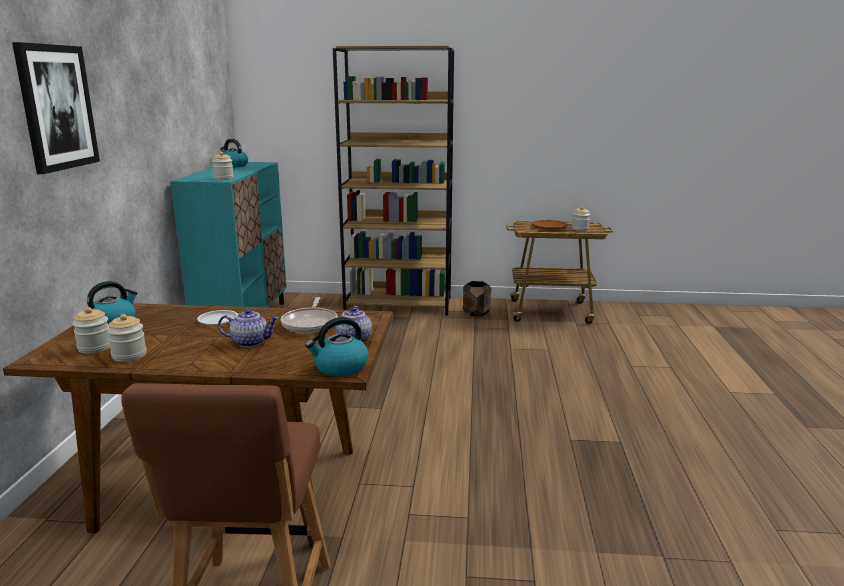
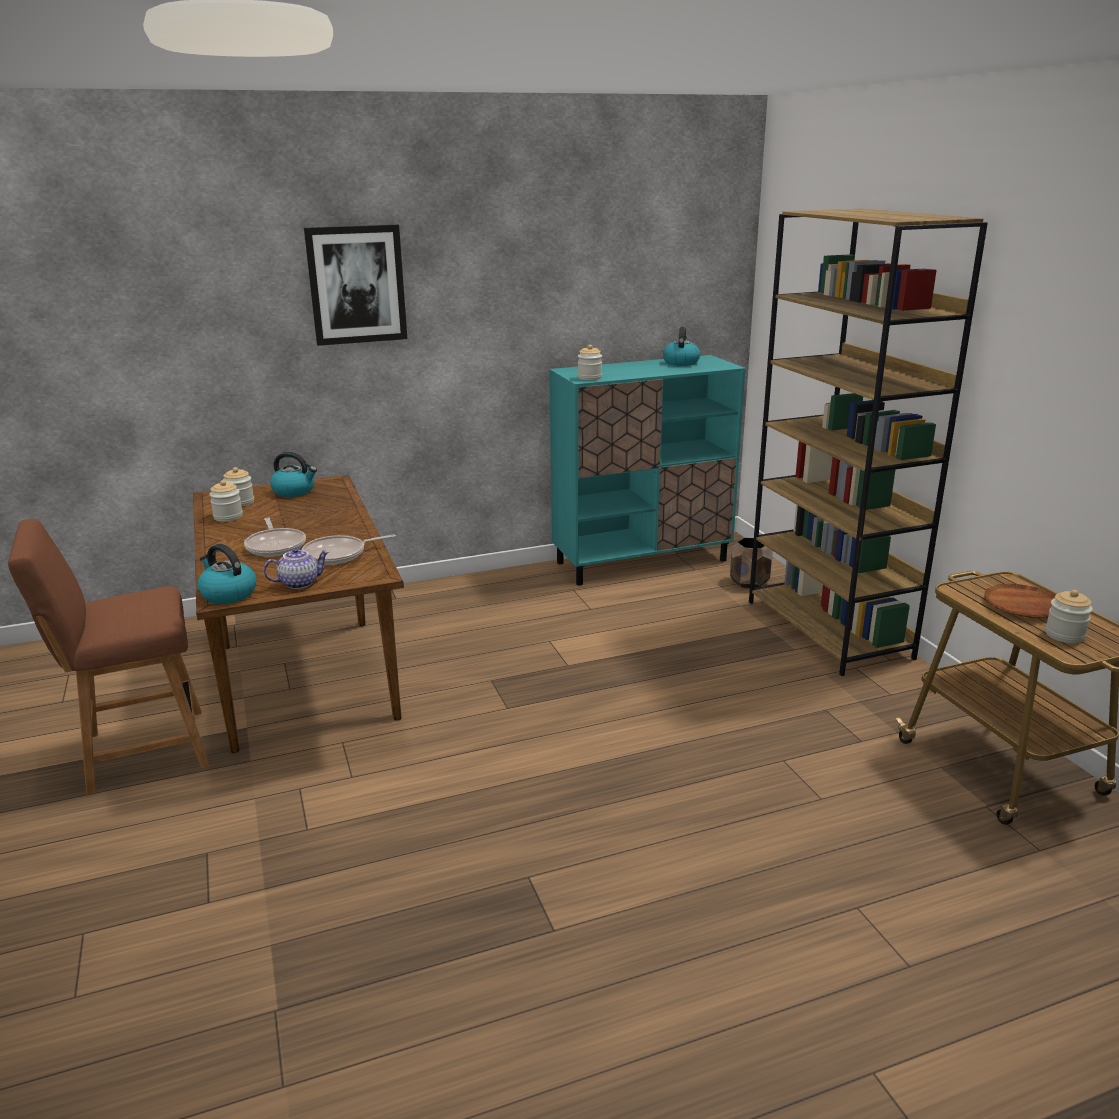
camera: 65 degrees right, 5 degrees up
(218, 320) = (325, 519): white plate -> none
(250, 342) = (276, 545): teapot -> frying pan
(476, 312) = (888, 697): brown planter -> brown planter (750, 582)

